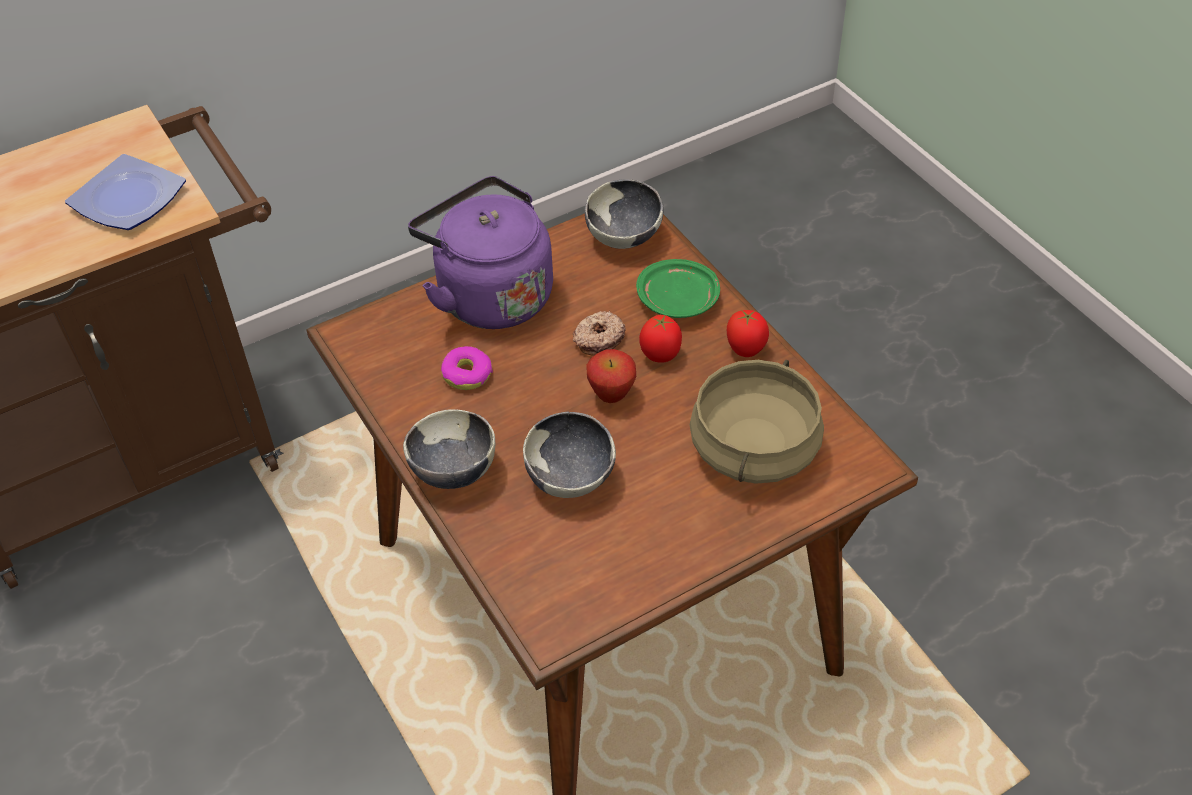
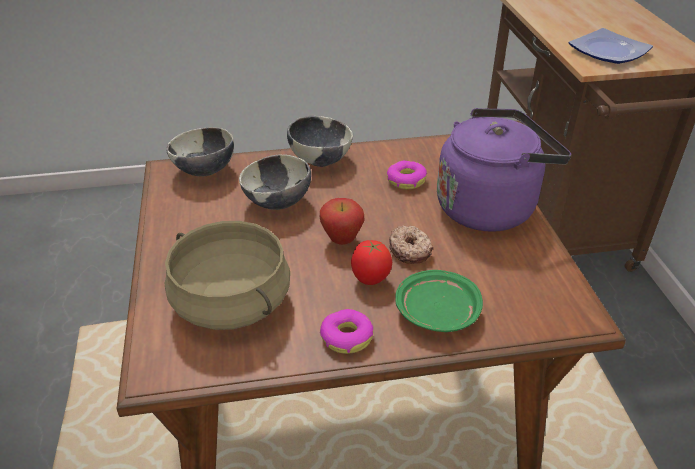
camera: 110 degrees right, 10 degrees down
(624, 237) = (543, 301): bowl -> bowl (204, 171)
(746, 350) = (346, 337): tomato -> donut

